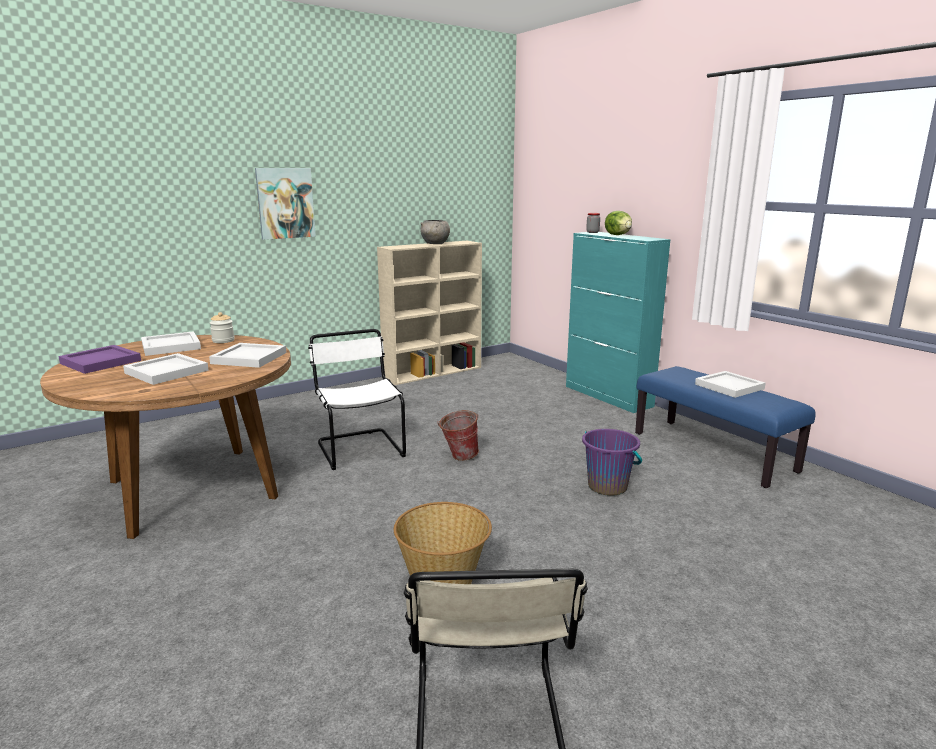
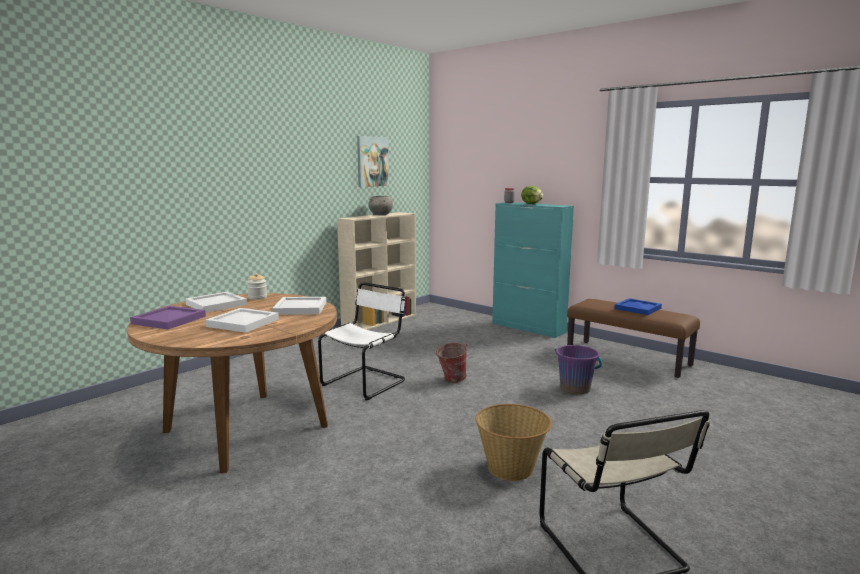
camera: 15 degrees left, 5 degrees down
(285, 203) = (268, 183): picture -> picture (372, 161)
(359, 448) = (366, 382): white chair -> white chair turned 75 degrees clockwise
(713, 452) = (628, 358): blue bench -> brown bench
(728, 386) = (637, 308): white tray -> blue tray

